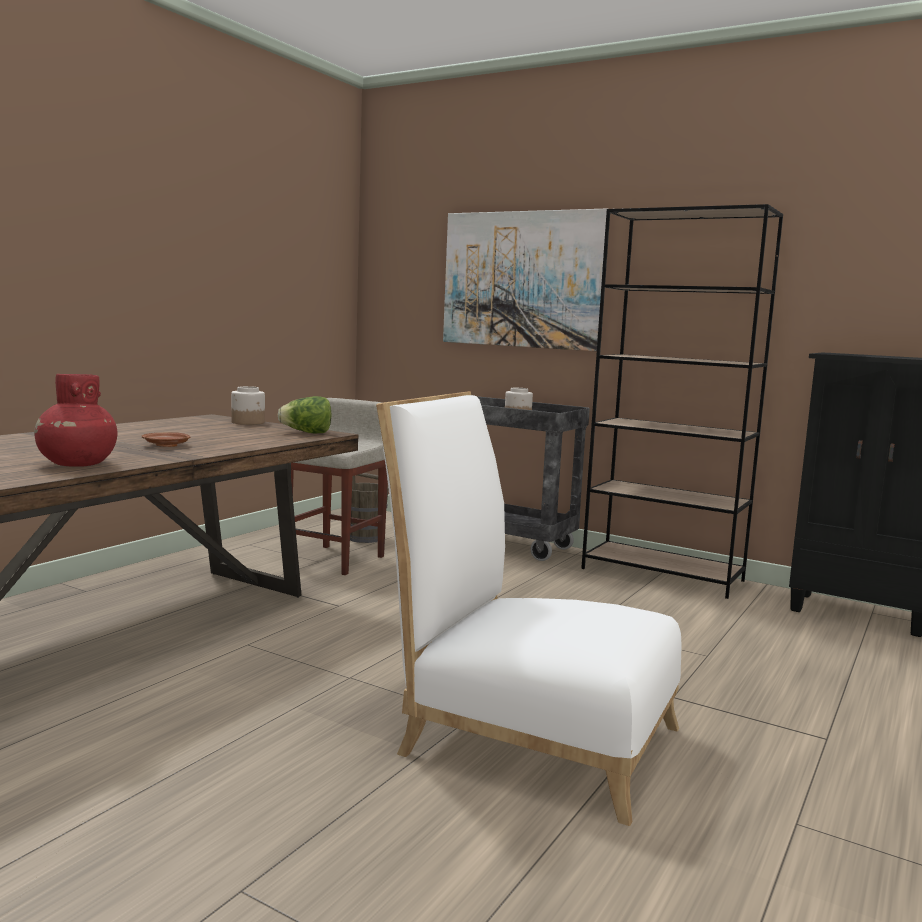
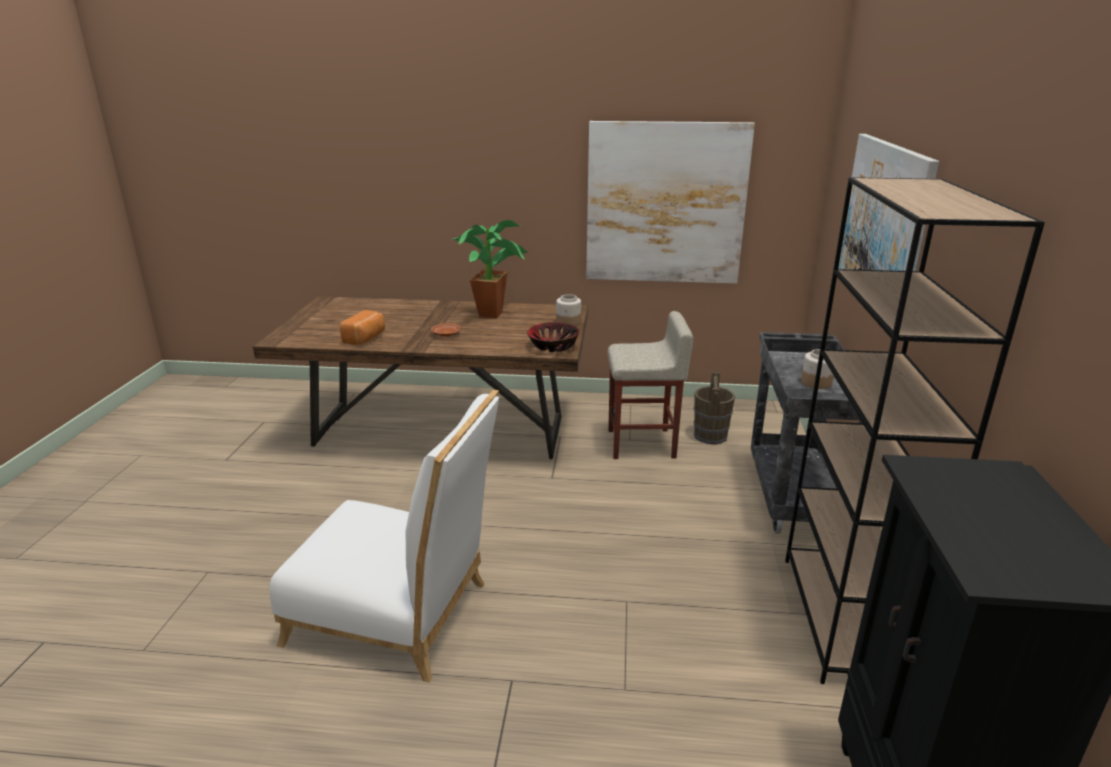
camera: 65 degrees right, 15 degrees up
(77, 464) = (366, 338): red vase -> bread
(144, 429) = (494, 313): none -> potted plant
(247, 291) = (665, 204): none -> picture
(307, 433) = (553, 346): lettuce -> bowl
(525, 735) = (399, 616): white chair -> white chair turned 105 degrees clockwise

